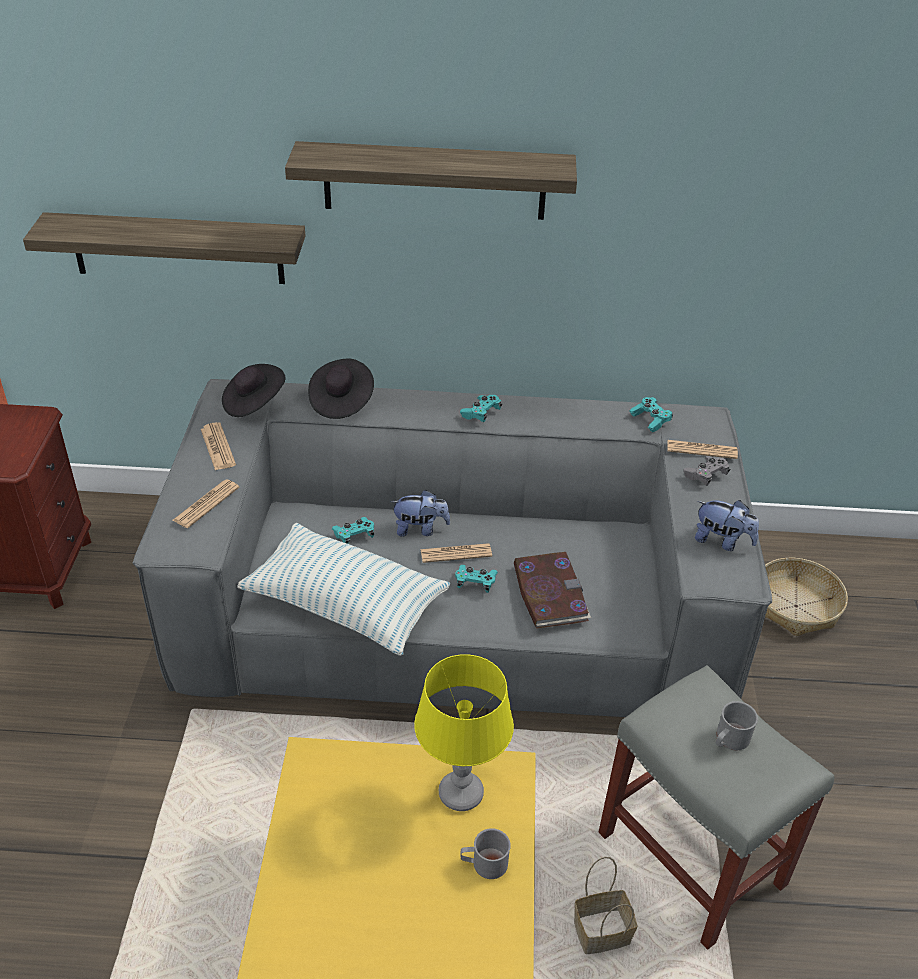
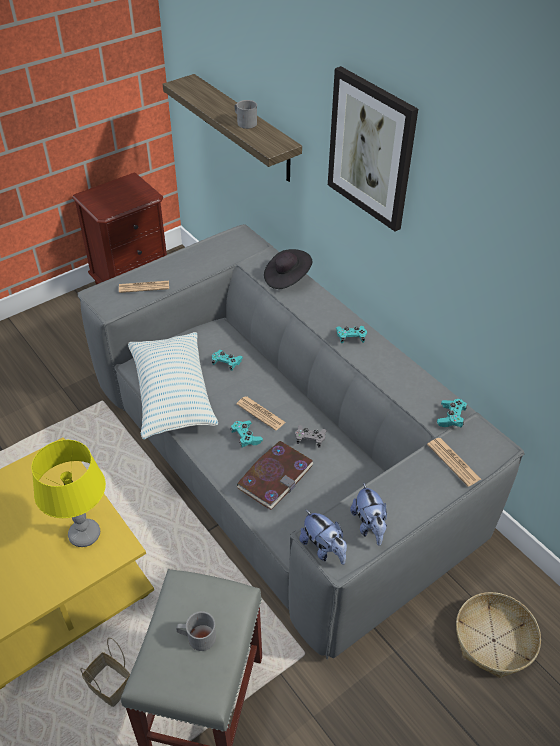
camera: 50 degrees right, 5 degrees up
(218, 447) = (192, 262): newspaper -> none
(253, 403) = (243, 250): black hat -> none
(420, 529) = (265, 386): plush toy -> plush toy (323, 548)
(434, 181) = (371, 149): shelf -> picture
(484, 864) = (44, 577): grey mug -> grey mug (244, 122)
(705, 475) = (427, 479): grey game controller -> grey game controller (310, 439)

